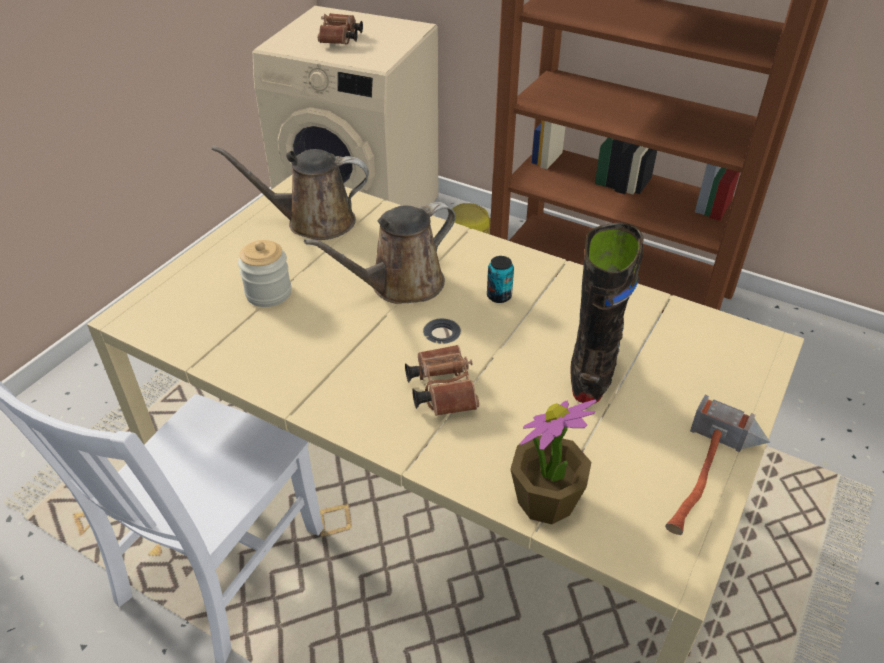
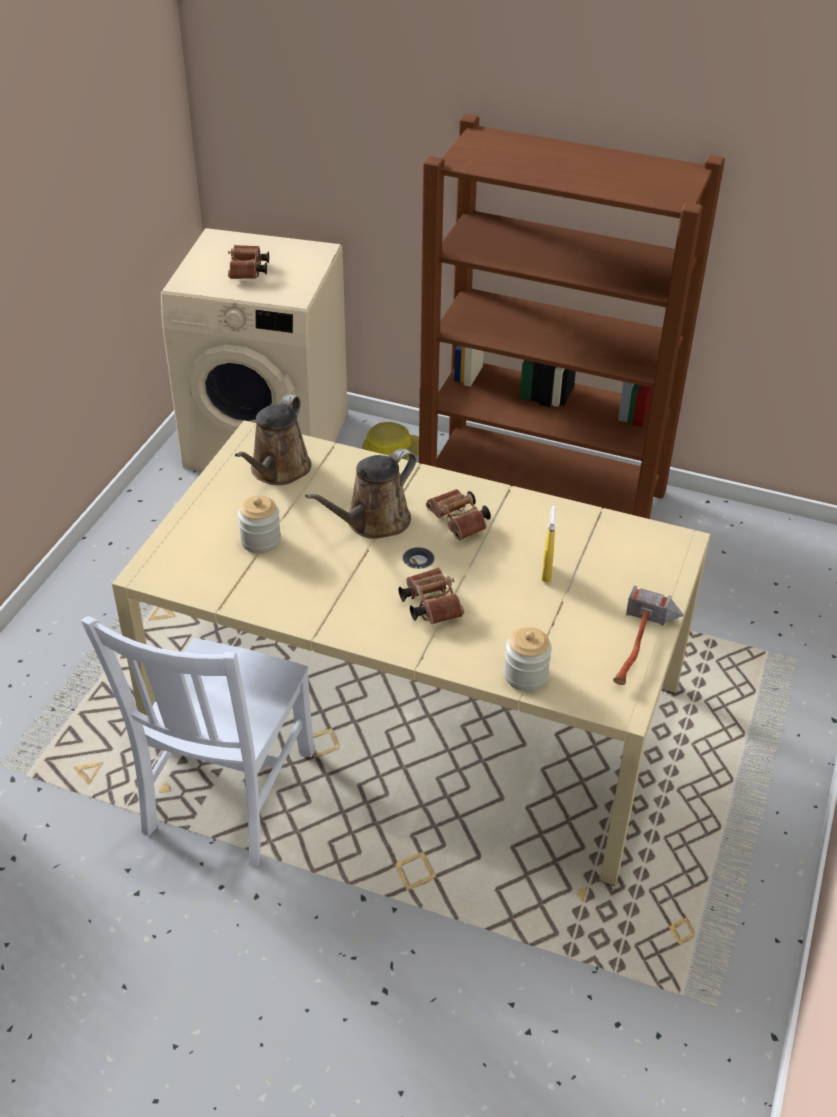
camera: 10 degrees left, 0 degrees up
(314, 222) = (278, 471): brown watering can -> brown watering can turned 60 degrees counterclockwise
(499, 296) = (459, 523): can -> brown binoculars
(545, 501) = (525, 675): potted plant -> jar
(593, 365) = (546, 573): black boot -> yellow spray bottle

